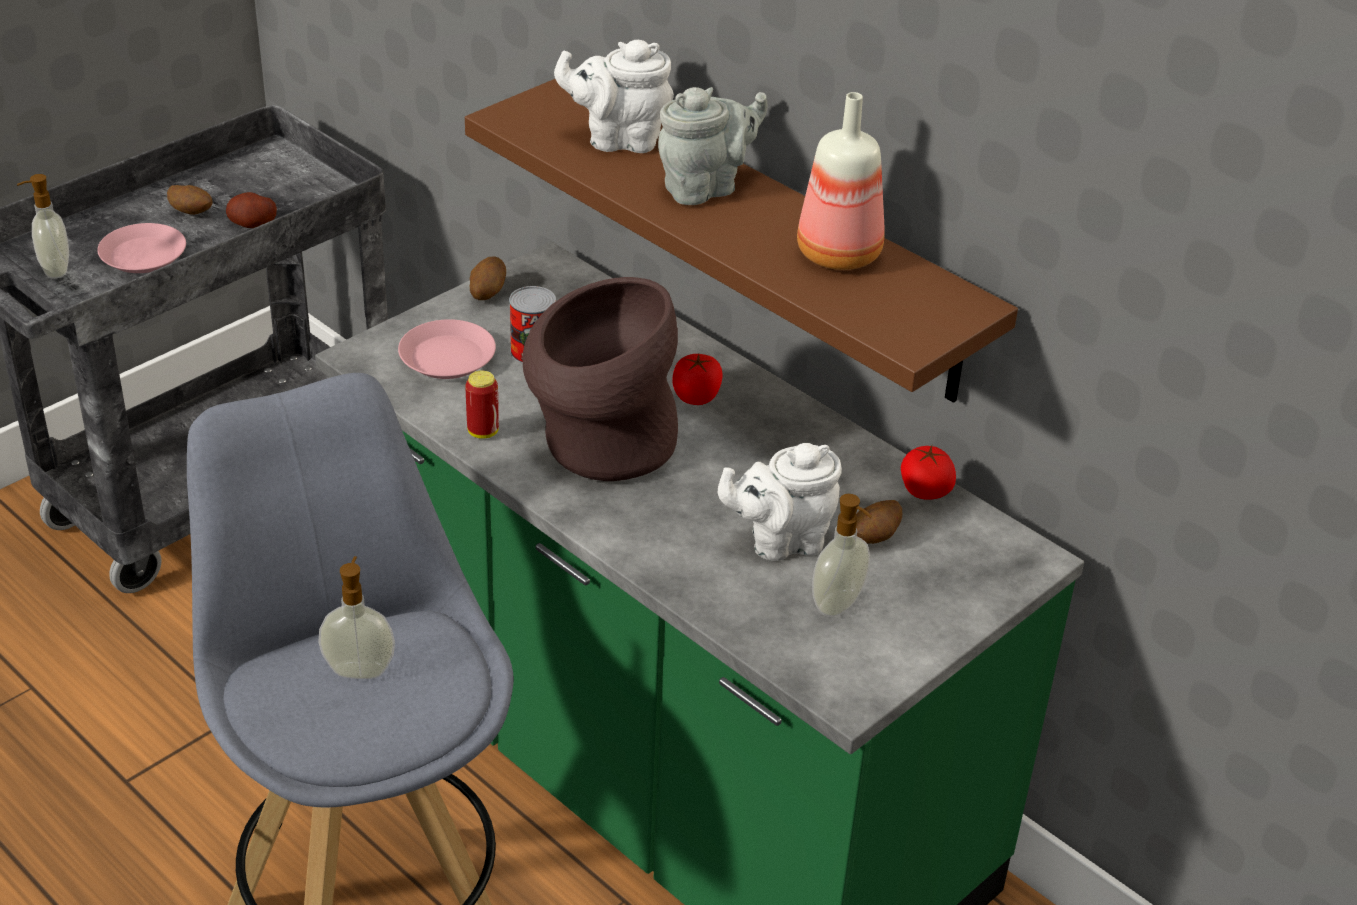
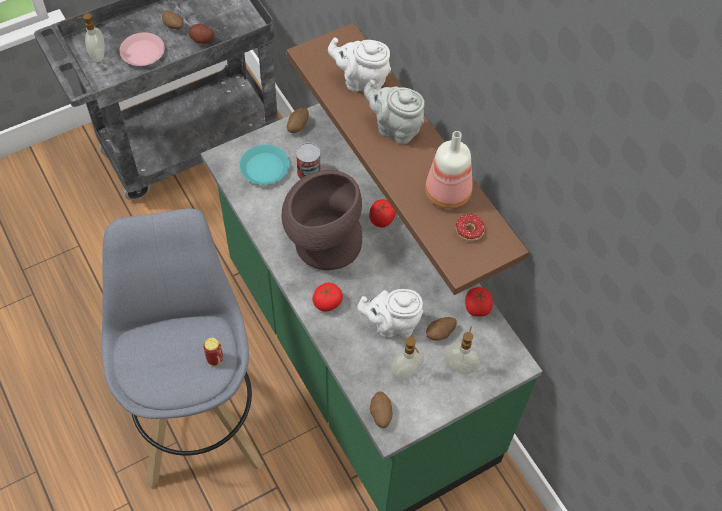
camera: 15 degrees right, 20 degrees up
(359, 669) = (177, 347): soap dispenser -> soap dispenser (460, 366)
(447, 358) = (265, 168): pink plate -> turquoise plate
(483, 432) = (267, 222): can -> can (215, 359)
(644, 528) = (327, 303): none -> tomato
(705, 187) = (395, 129): grey teapot -> grey teapot turned 135 degrees counterclockwise
(816, 675) = (380, 414): none -> potato
(894, 298) = (464, 233): none -> donut

